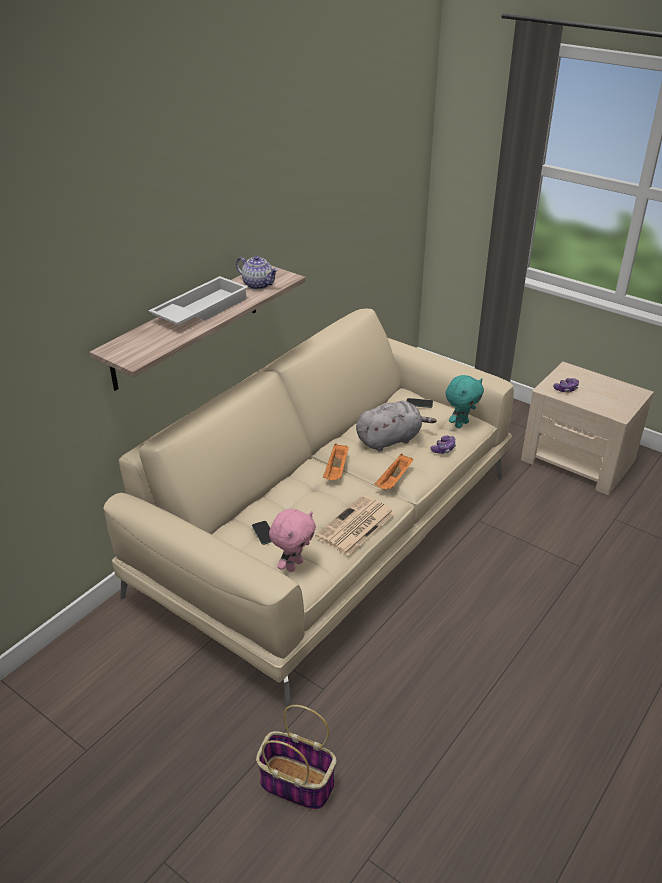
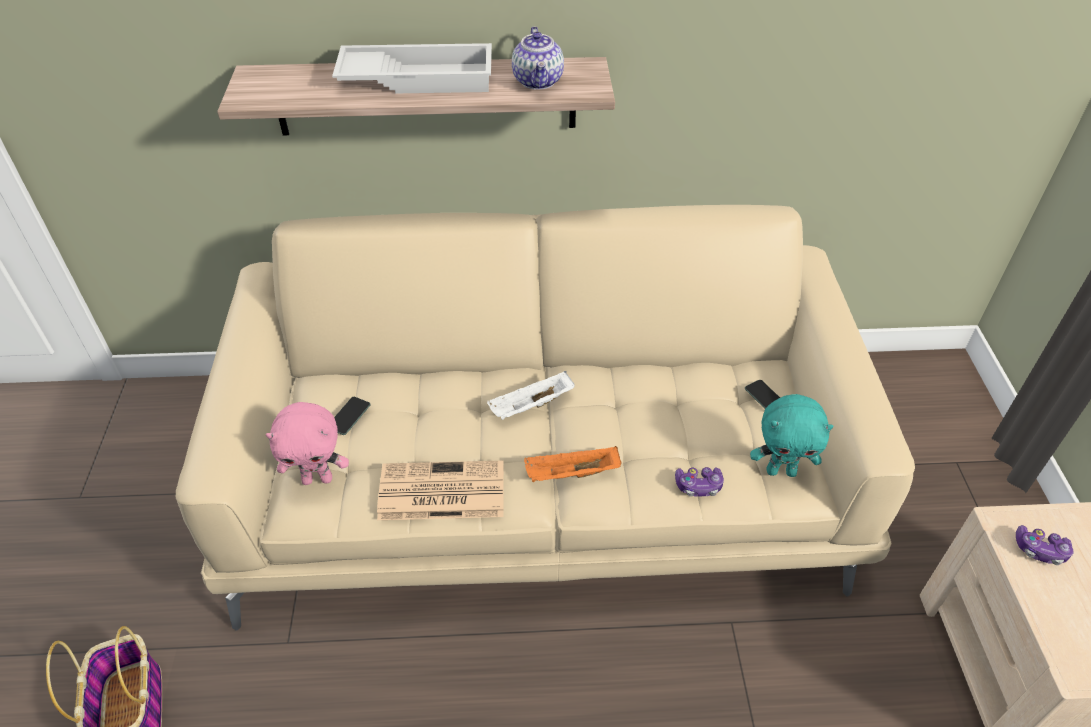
camera: 50 degrees right, 10 degrees up
(336, 470) = (531, 406): orange tray -> white tray
(390, 439) = (654, 418): grey plush toy -> none

